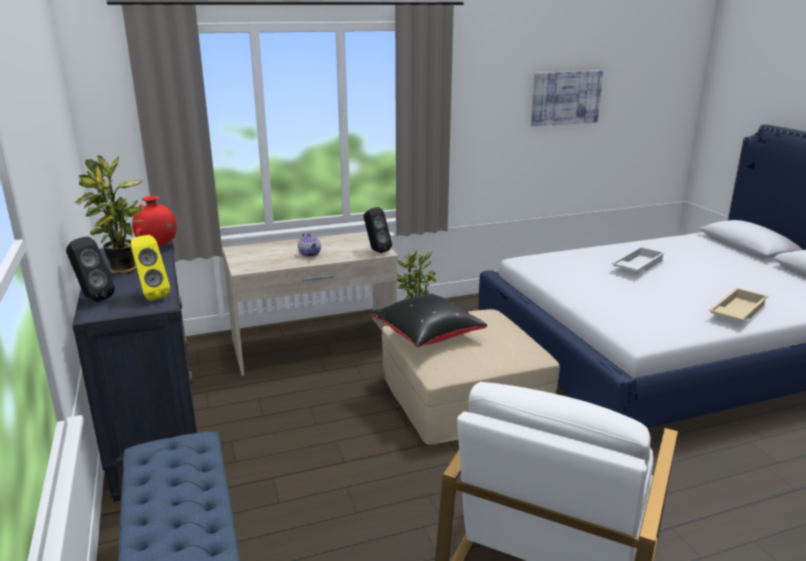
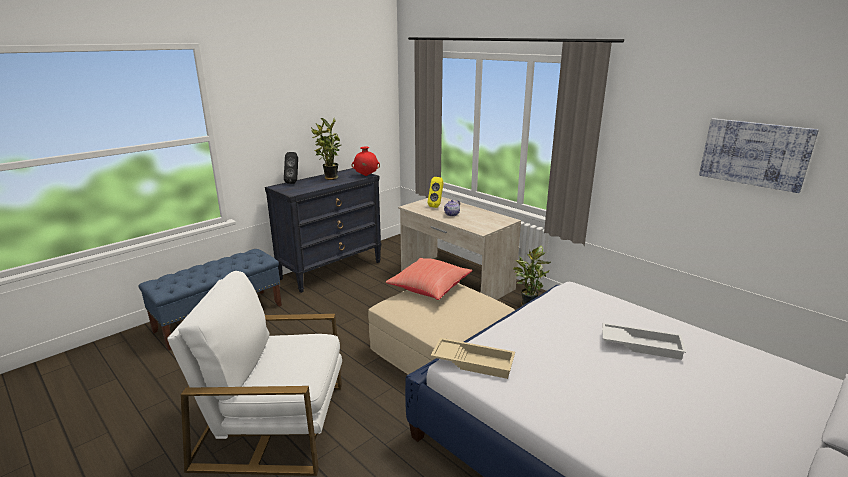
camera: 65 degrees right, 0 degrees up
(151, 296) = (303, 189): yellow speaker -> yellow speaker (437, 206)
(376, 250) = (482, 228): black speaker -> none
(425, 335) = (429, 289): black pillow -> red pillow
(736, 311) = (587, 421): beige tray -> beige tray (473, 361)

